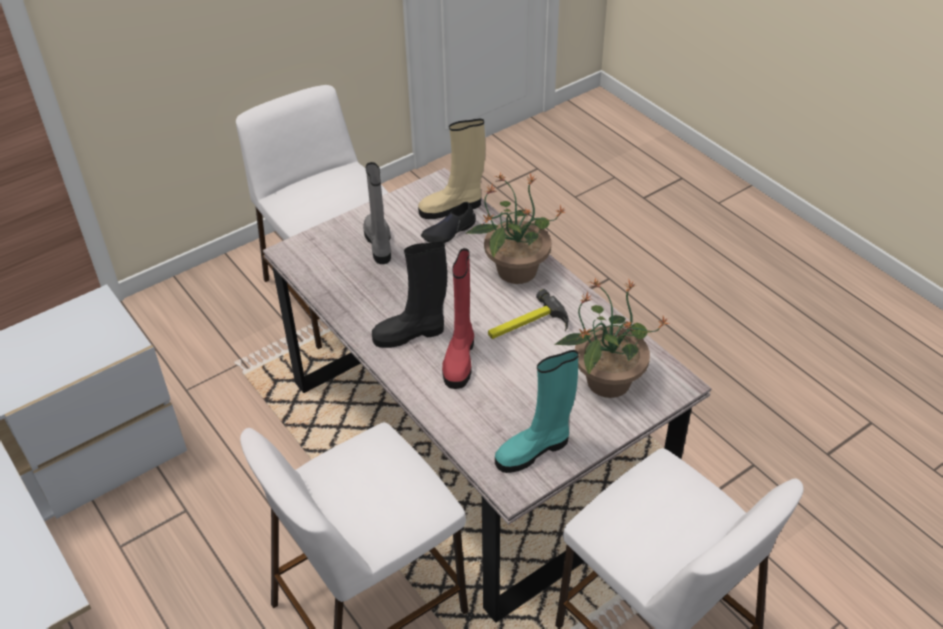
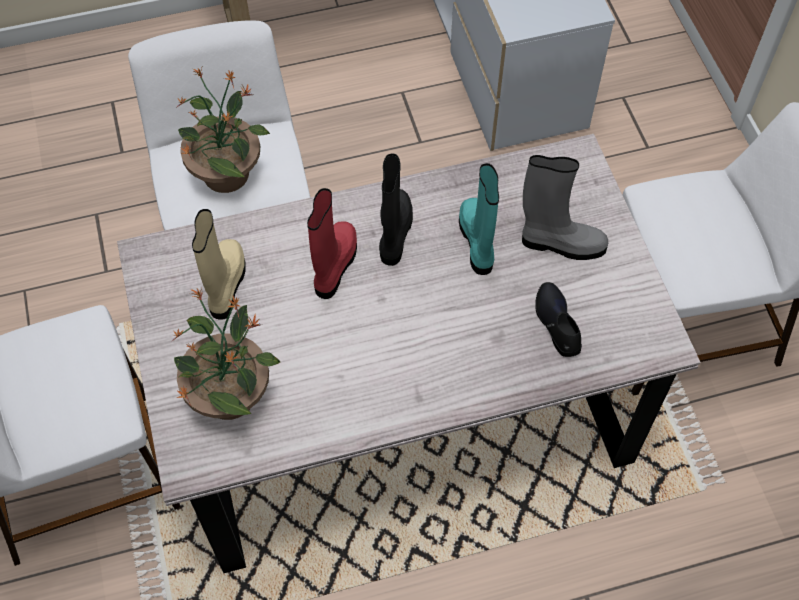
camera: 110 degrees right, 15 degrees up
(452, 207) = (605, 342): beige boot -> beige boot (226, 285)
(460, 359) = (334, 266): red boot -> red boot turned 75 degrees clockwise
(515, 270) = (453, 370): potted plant -> potted plant (227, 173)
(527, 326) = (352, 347): hammer -> none
(534, 450) = (178, 289): turquoise boot -> turquoise boot (478, 242)

